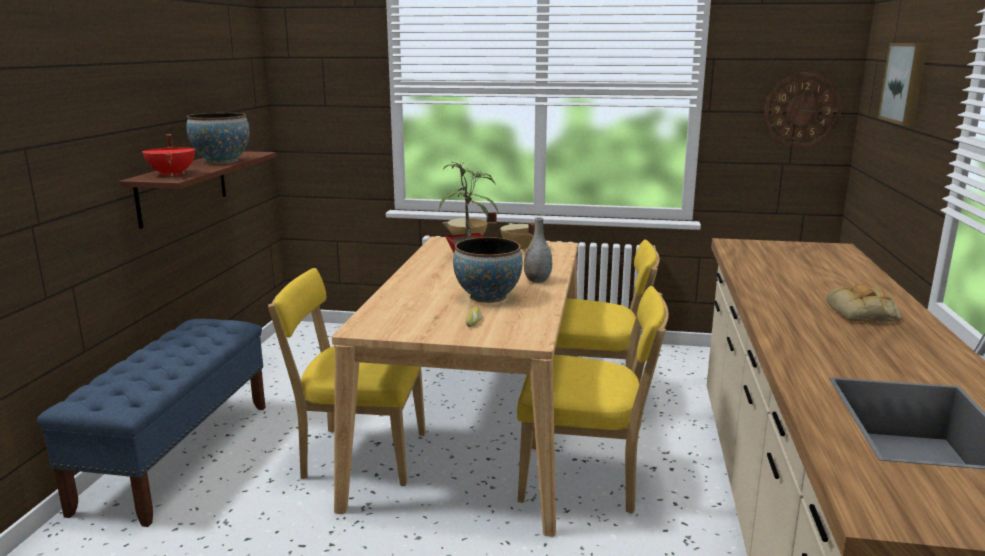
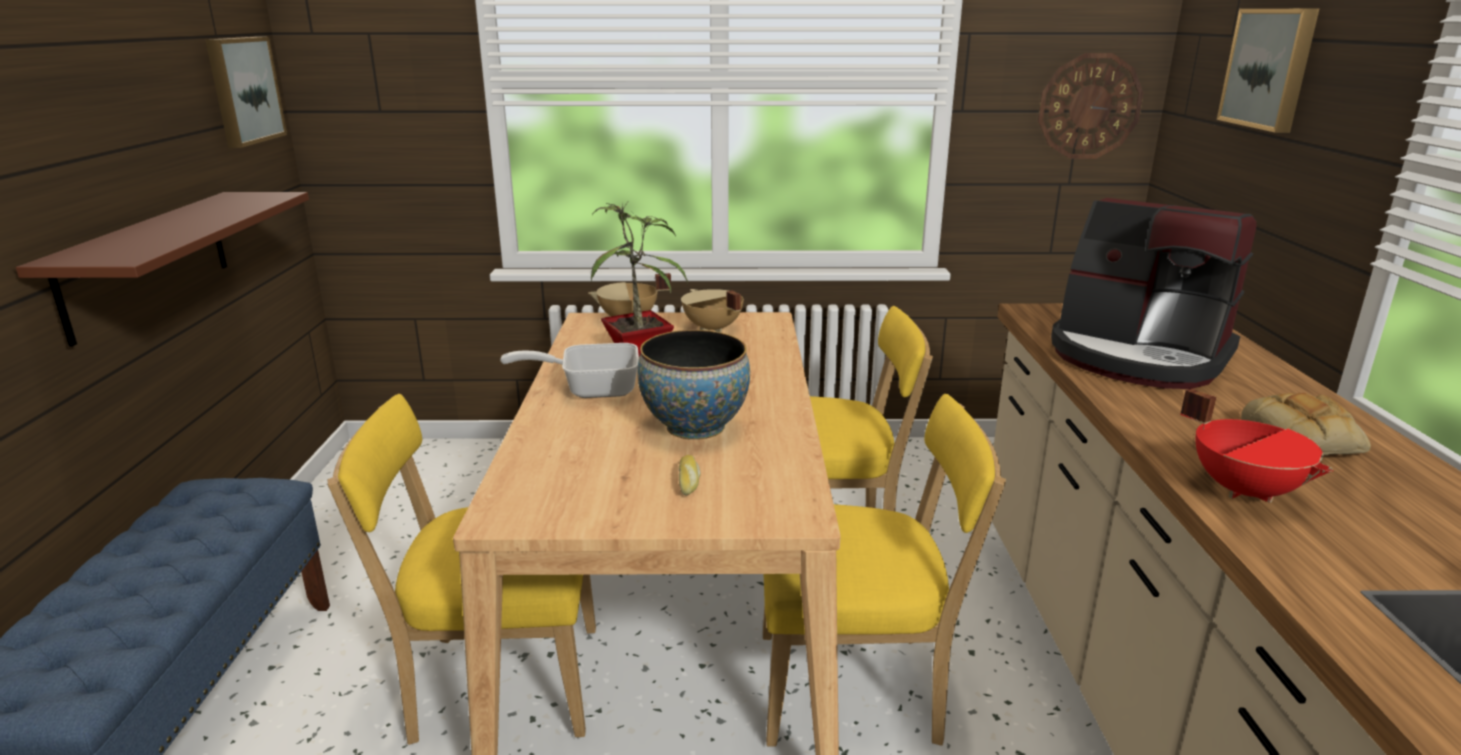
camera: 10 degrees left, 5 degrees up
(173, 174) = (123, 247): red cooking pot -> red cooking pot (1245, 490)
(222, 161) = (214, 214): bowl -> none
(245, 91) = (243, 90): none -> picture
(431, 275) = (590, 389): none -> frying pan
(537, 280) = (760, 388): grey vase -> none
(786, 269) = (1138, 356): none -> coffee machine

